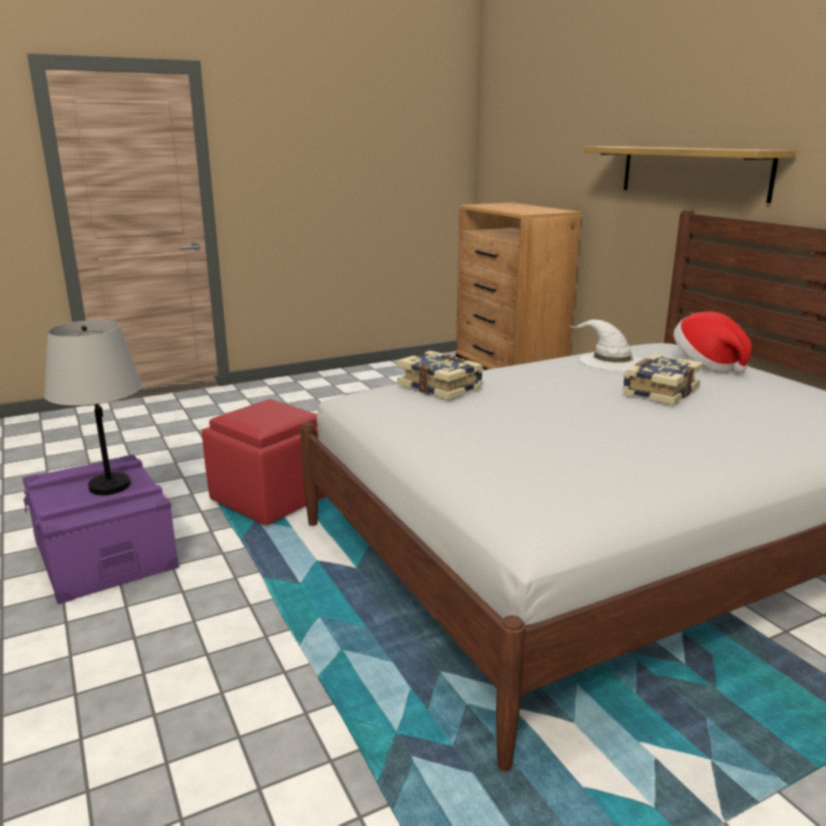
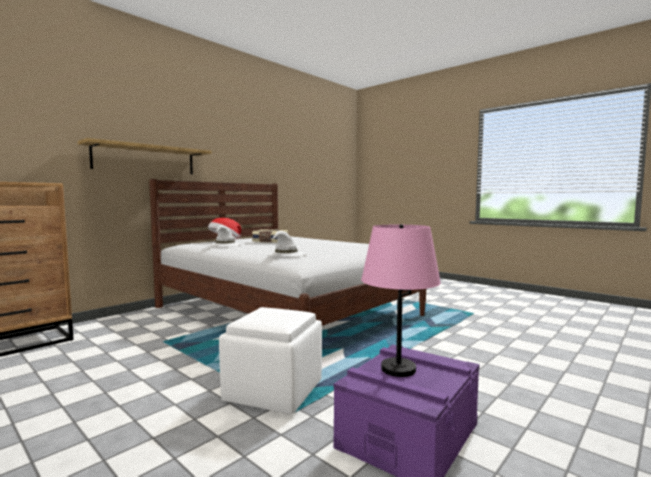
camera: 110 degrees left, 15 degrees down
(109, 486) = (398, 369): grey table lamp -> pink table lamp
(272, 498) = (273, 392): red ottoman -> white ottoman
(440, 387) = (286, 254): book -> white hat

